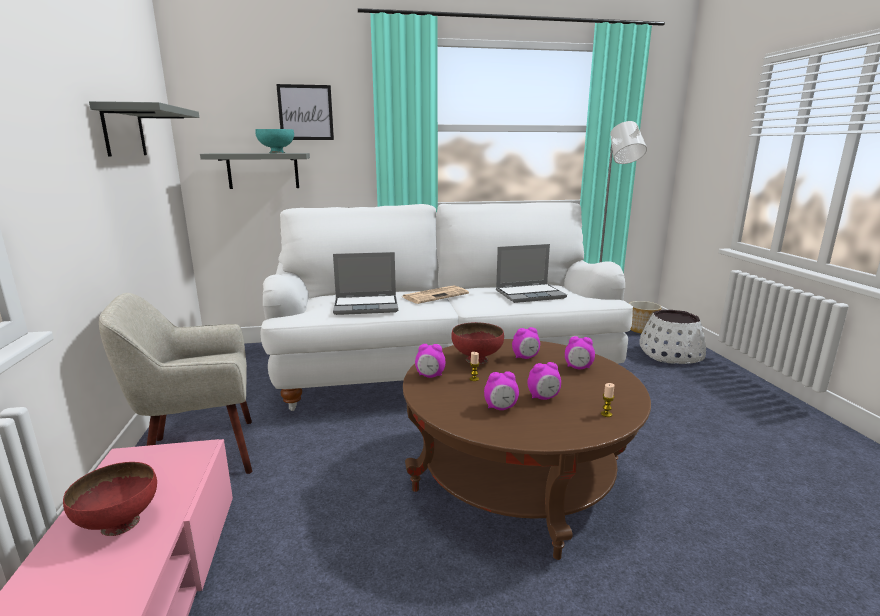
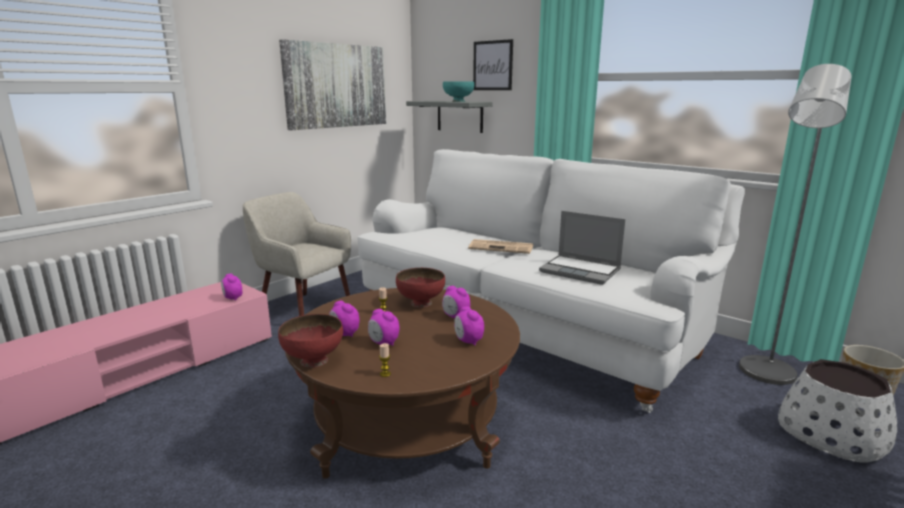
camera: 50 degrees right, 0 degrees up
(119, 524) = (173, 308): red bowl -> red bowl (313, 361)
(123, 131) = (336, 86): grey shelf -> picture
(367, 306) = (433, 240): laptop -> none
(430, 376) = (367, 299): alarm clock -> alarm clock (233, 298)

